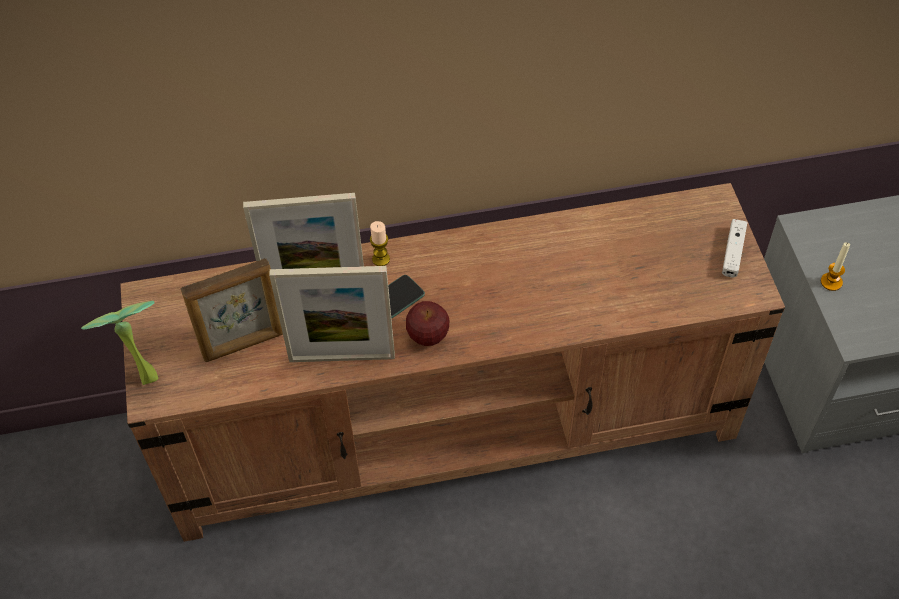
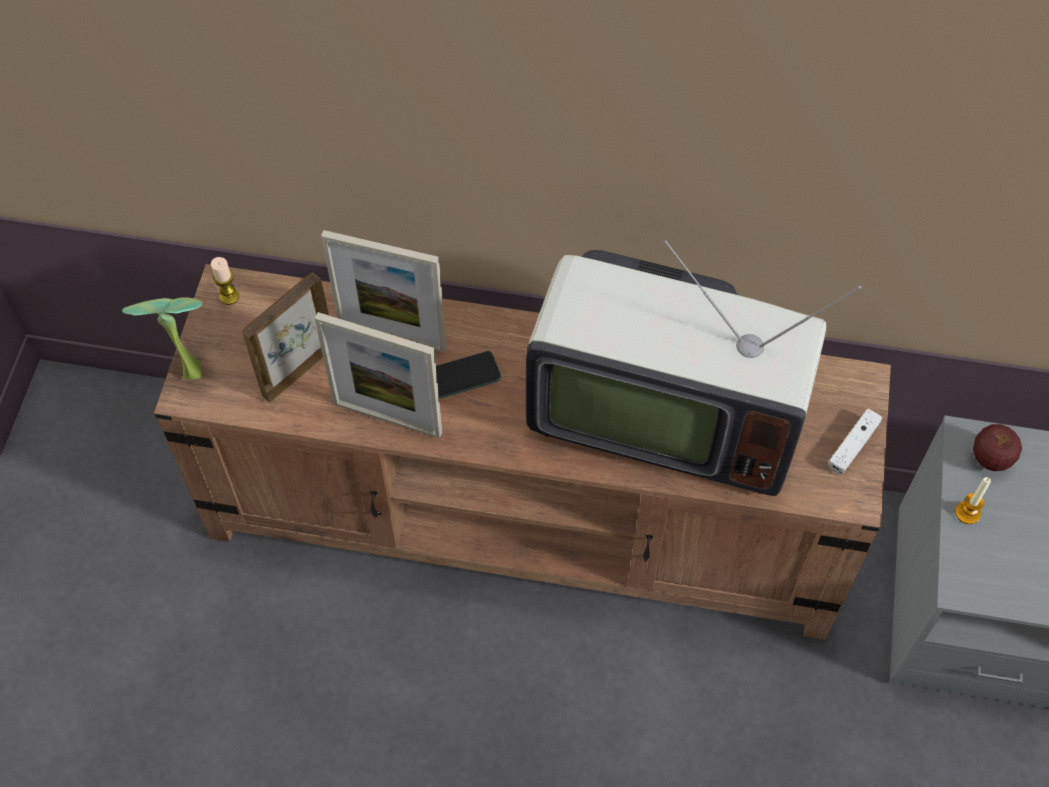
camera: 20 degrees right, 5 degrees up
(244, 344) = (297, 370): picture frame -> picture frame turned 135 degrees clockwise
(381, 259) = (473, 325): candle -> candle (229, 296)
(427, 336) = (483, 425): apple -> apple (990, 458)
(570, 276) = (662, 411): none -> television

